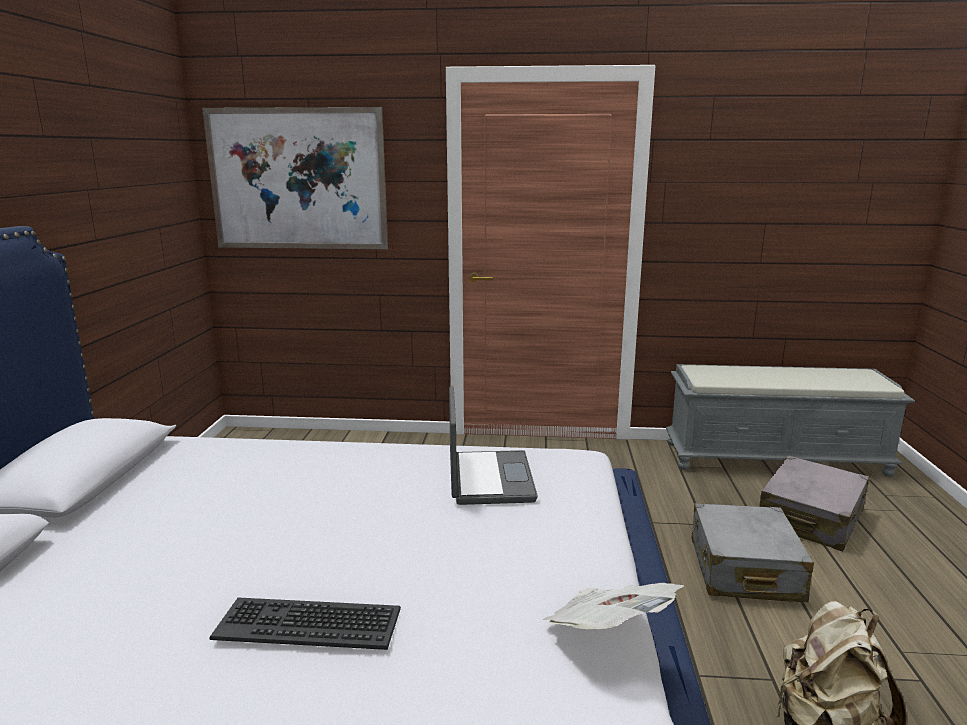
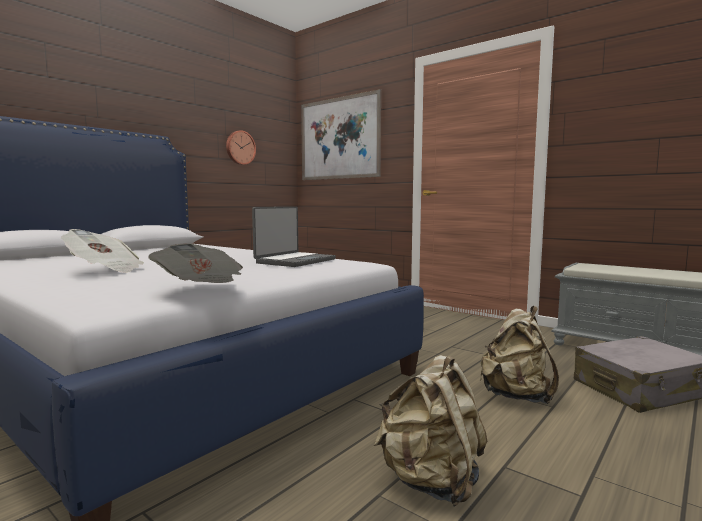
camera: 35 degrees right, 10 degrees down
(125, 210) = (240, 147): none -> wall clock
(309, 623) = (105, 270): keyboard -> newspaper
(744, 569) = (516, 396): grey suitcase -> beige backpack

